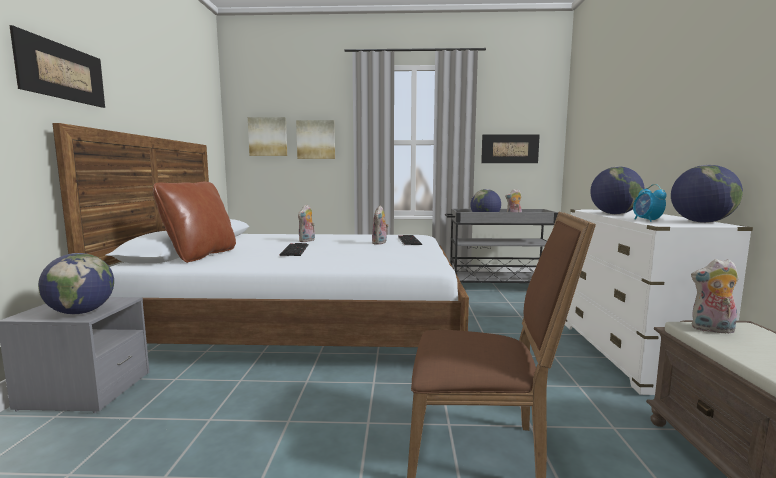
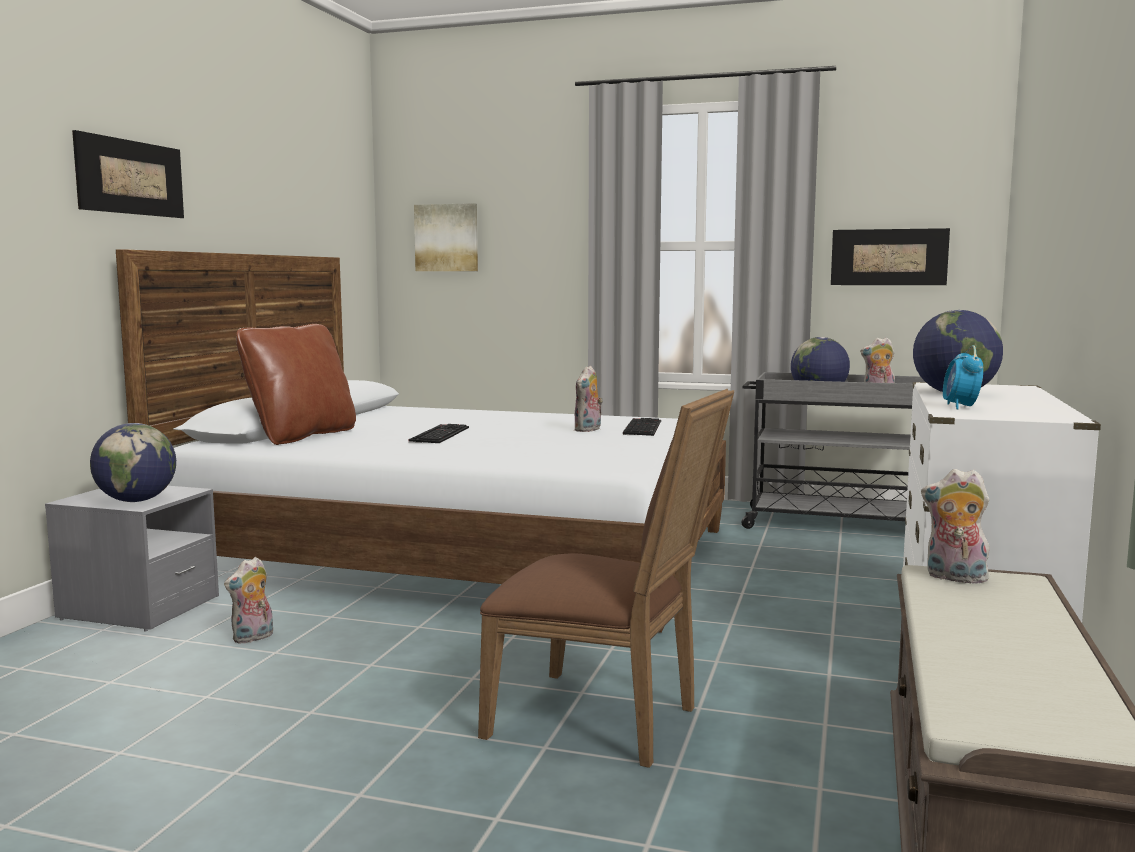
camera: 15 degrees right, 0 degrees up
(307, 241) = (475, 421): plush toy -> plush toy (253, 638)
(316, 139) = (526, 242): picture -> none
(701, 222) = (1047, 413): globe -> none

